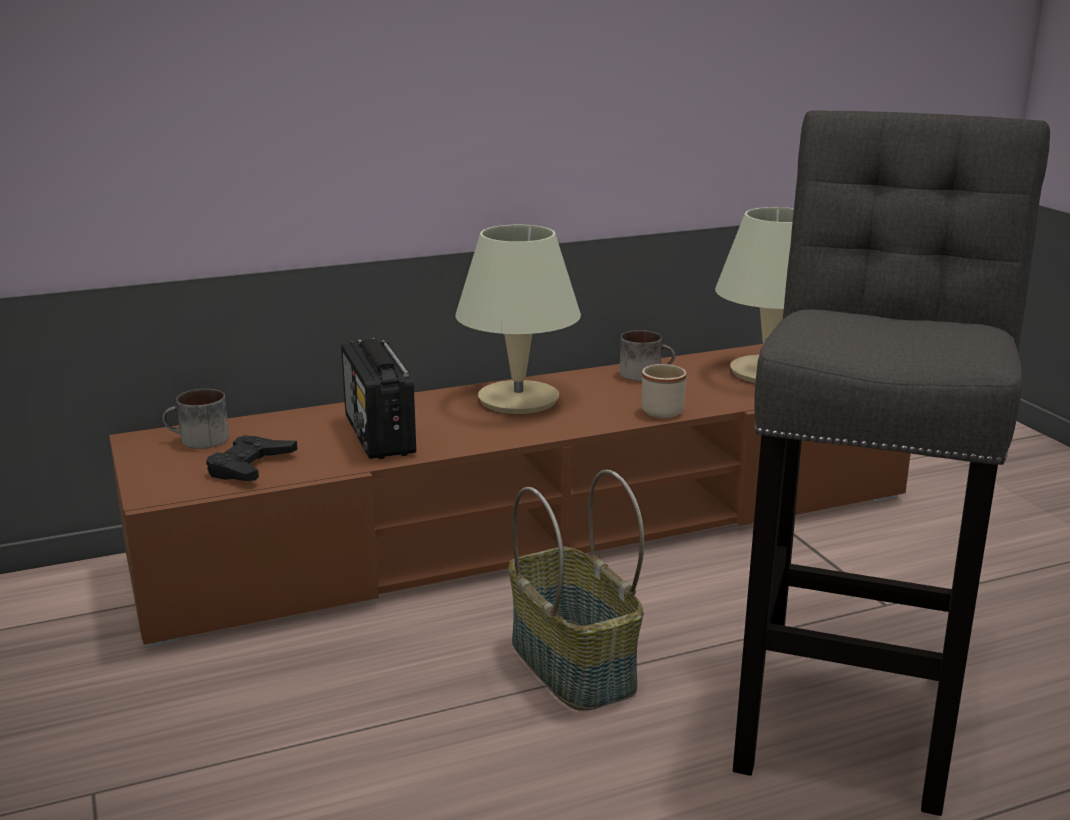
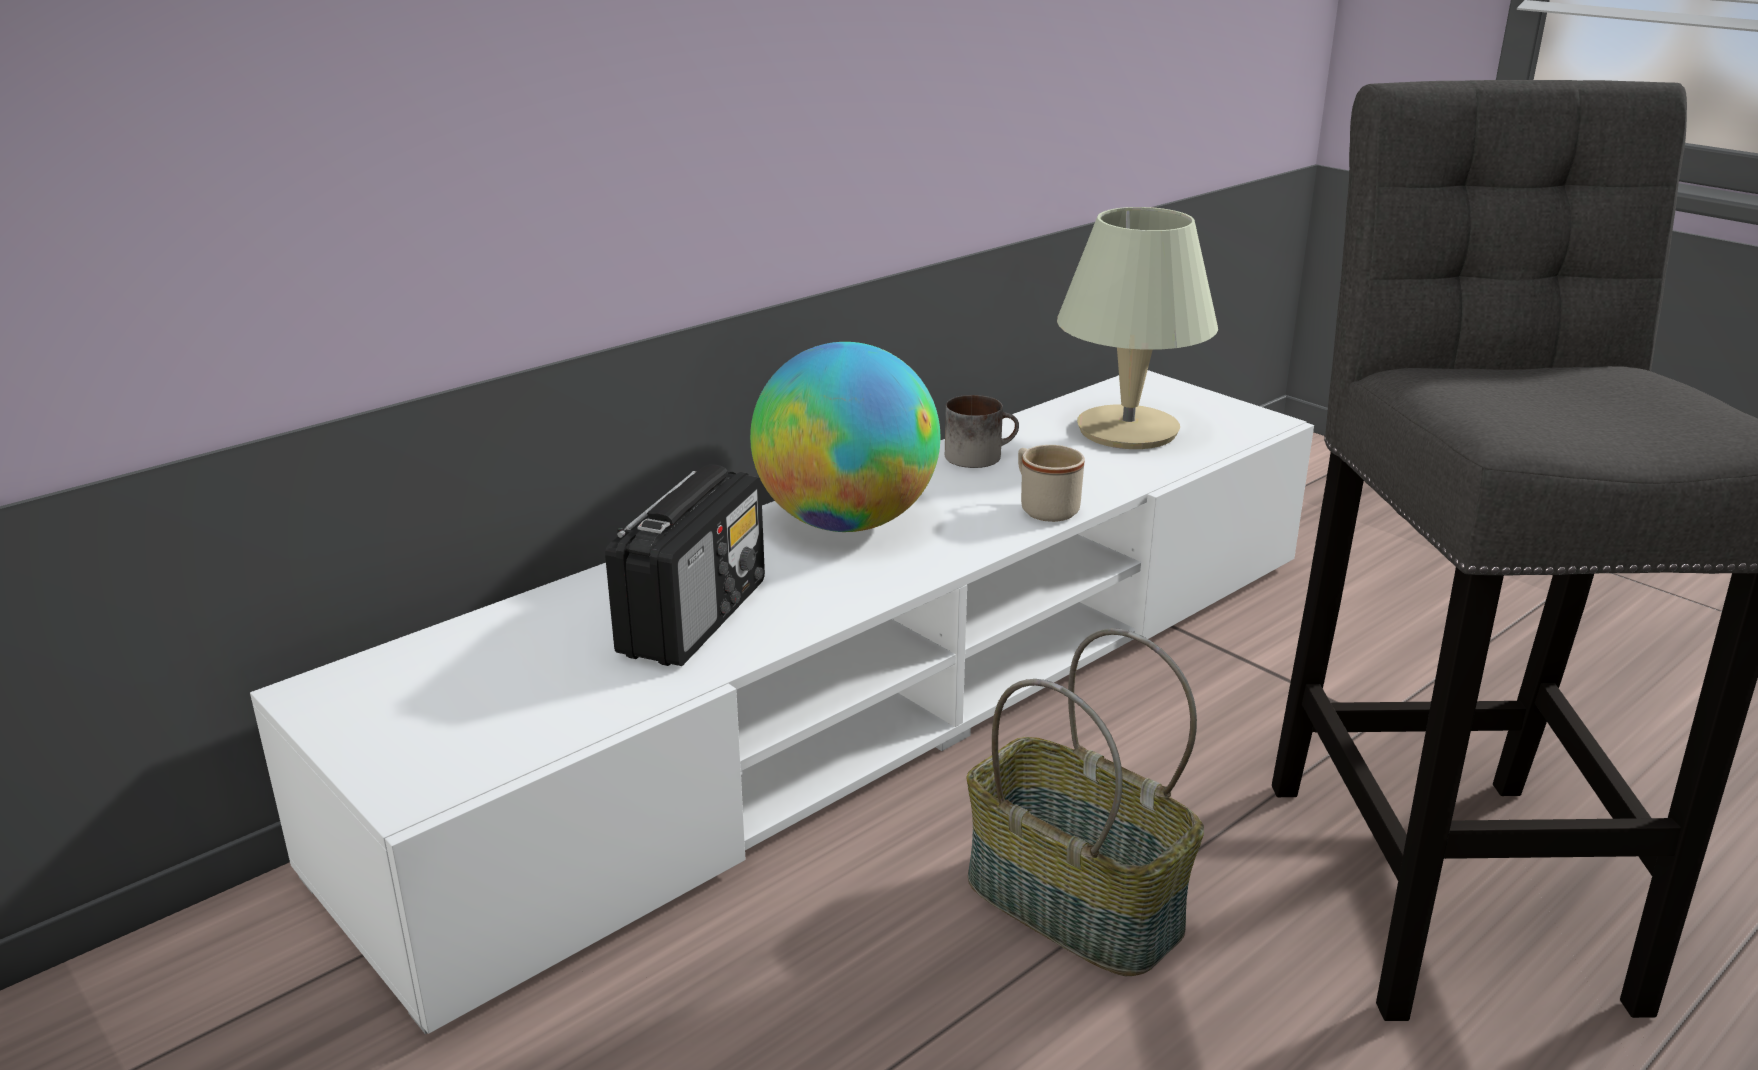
camera: 20 degrees left, 5 degrees up
(198, 440) = (414, 676): mug -> none
(250, 466) = (537, 710): black game controller -> none
(379, 435) = (695, 616): radio -> radio turned 120 degrees counterclockwise
(519, 399) = (846, 522): beige table lamp -> globe
(536, 528) = (881, 695): brown tv stand -> white tv stand

